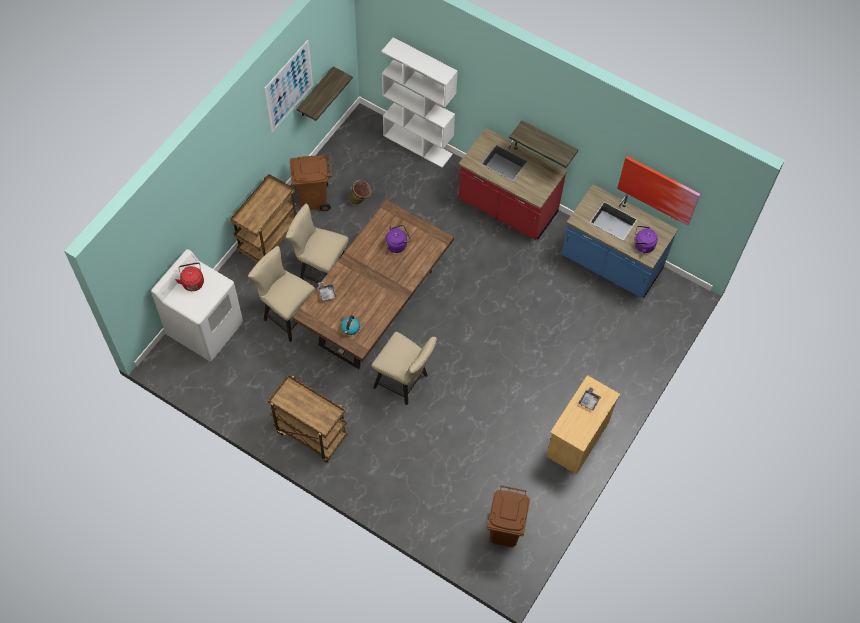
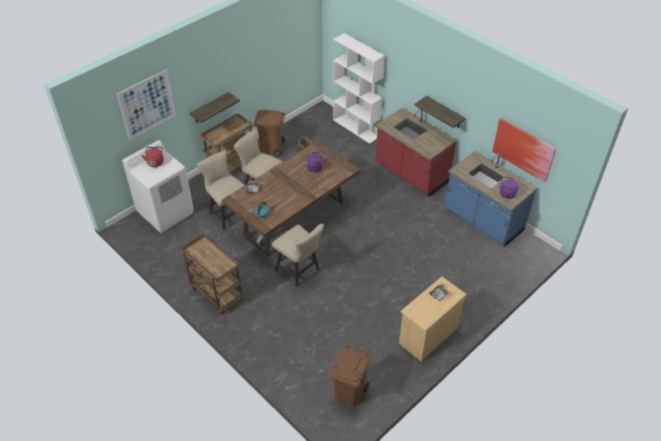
camera: 15 degrees right, 15 degrees down
(289, 86) = (260, 46): picture -> picture (147, 104)
(315, 93) = (284, 67): shelf -> shelf (210, 108)

